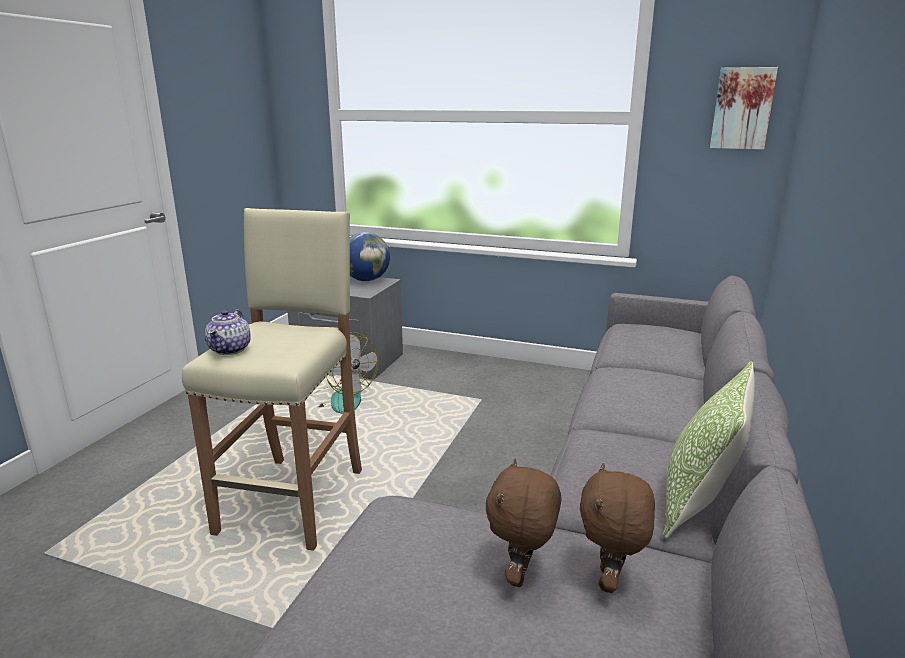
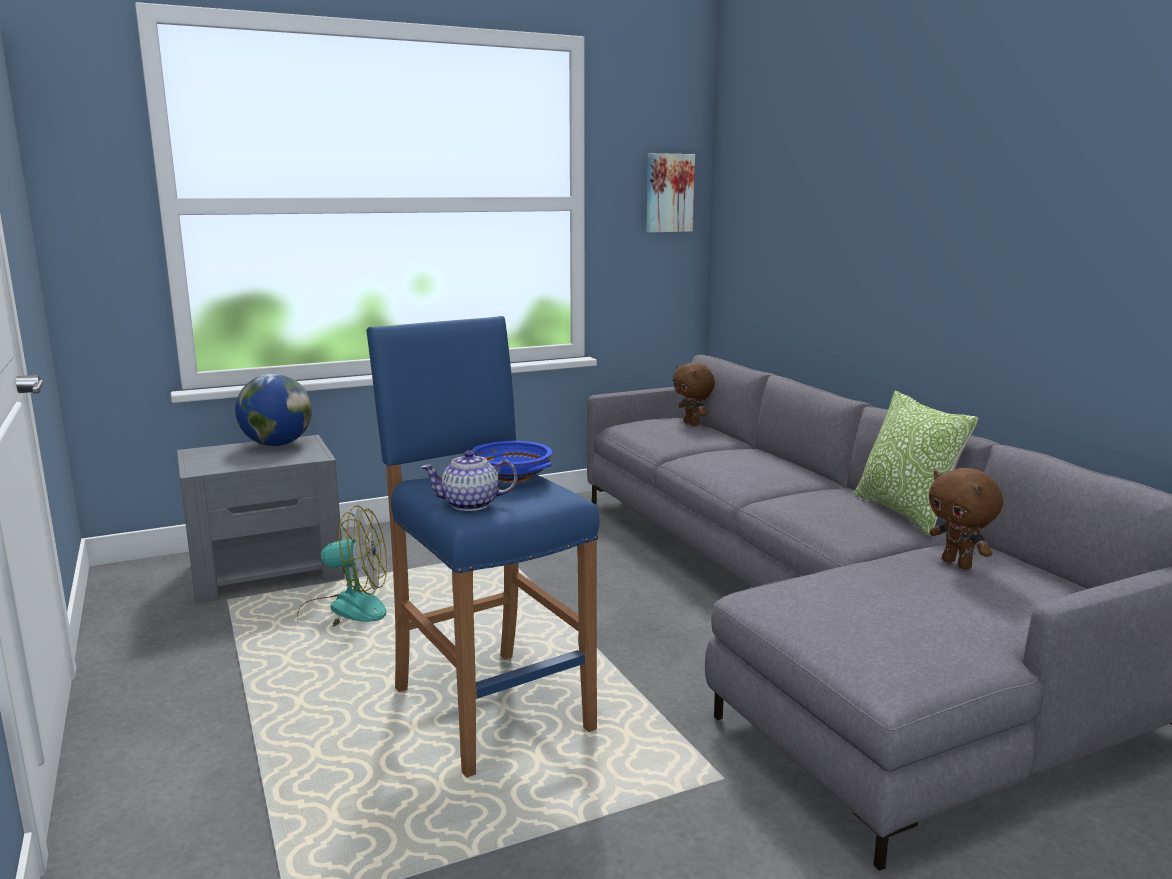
camera: 45 degrees left, 5 degrees down
(230, 349) = (471, 504): teapot -> teapot turned 120 degrees clockwise
(294, 499) = (490, 707): beige stool -> blue stool
(301, 338) = (510, 477): none -> blue bowl
(521, 576) = (919, 583): brown plush toy -> brown plush toy (692, 423)

